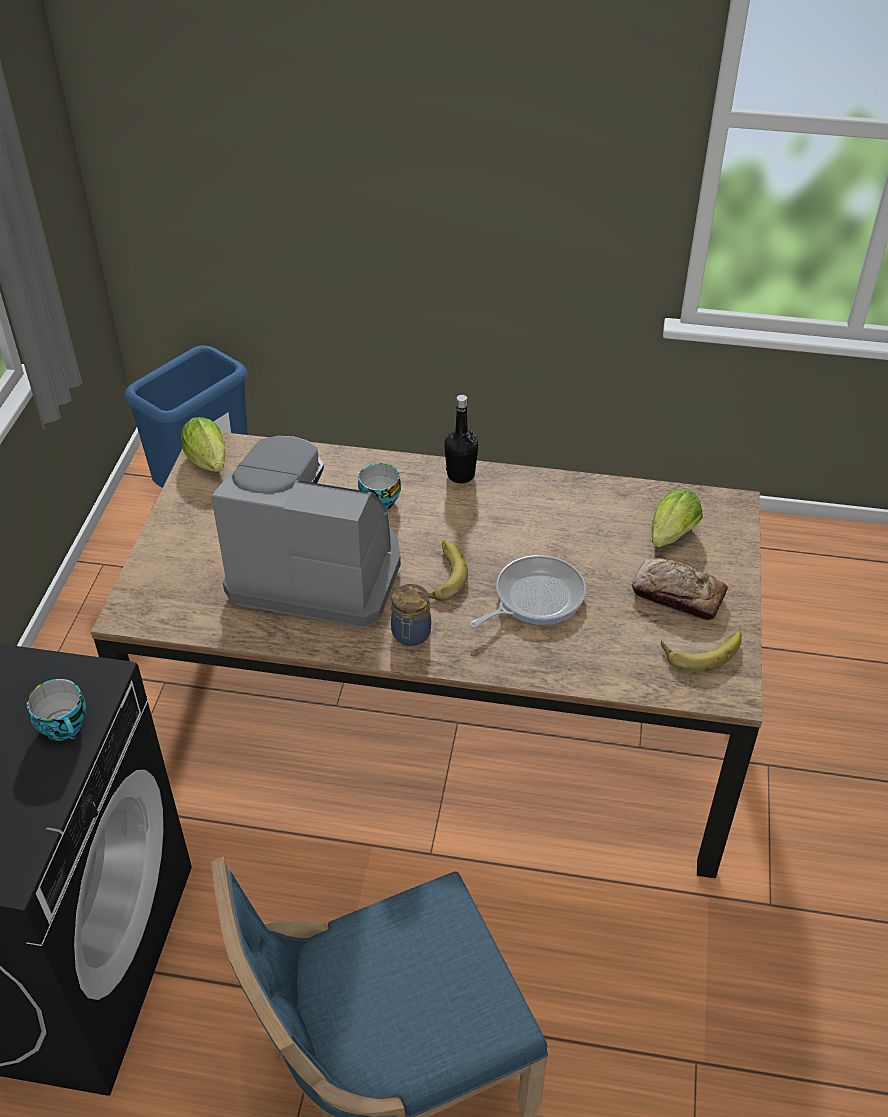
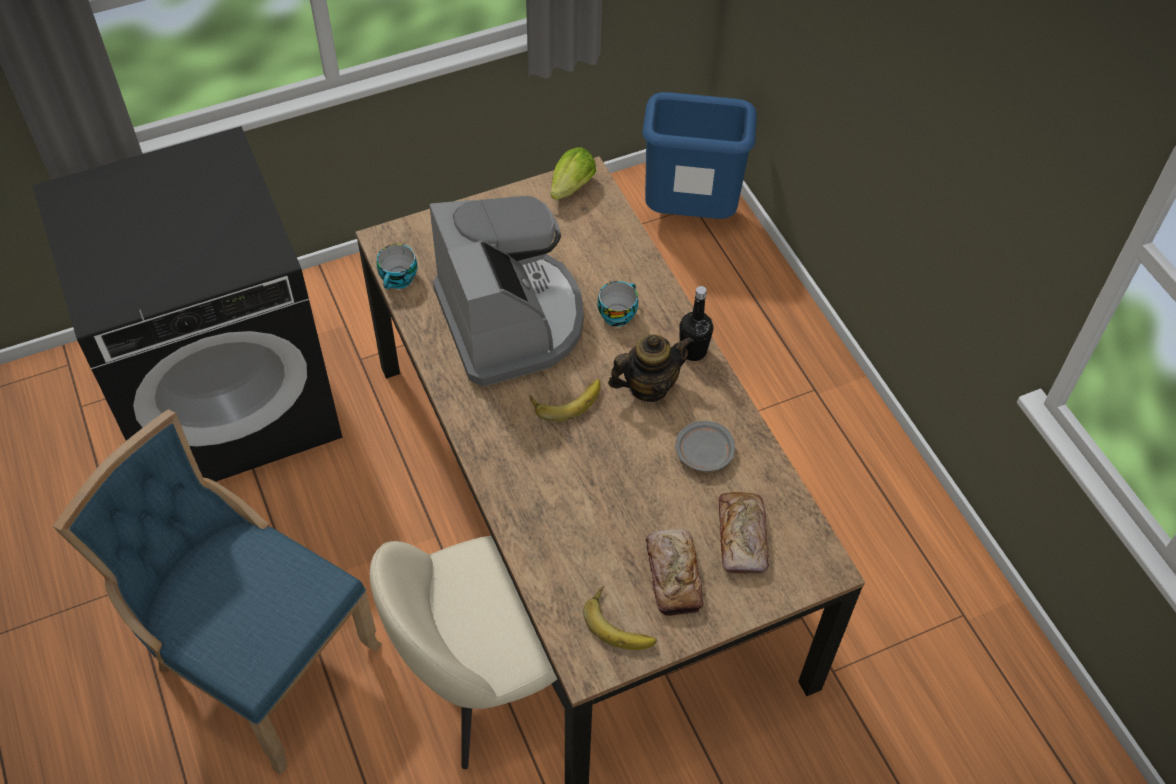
camera: 55 degrees right, 10 degrees up
(66, 727) = (222, 267): cup -> cup (399, 280)
(410, 635) = (488, 415): jar -> none
(472, 518) = (648, 386): none -> teapot
(534, 597) = (590, 475): frying pan -> none
(556, 886) = (484, 682): none -> beige chair
(569, 519) = (703, 453): none -> grey plate
(670, 537) = (741, 538): lettuce -> bread

